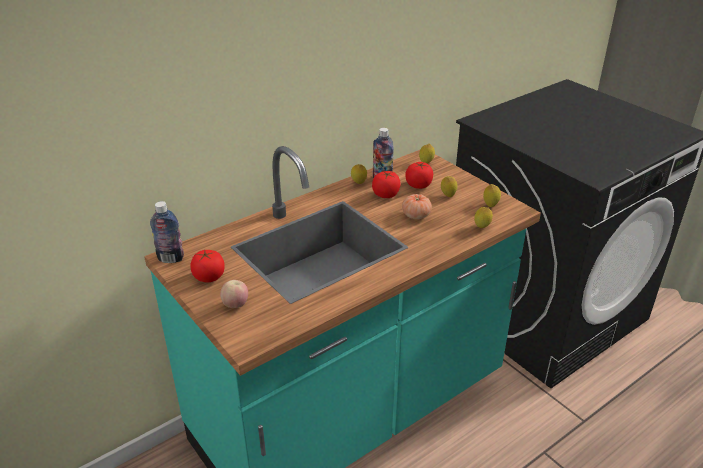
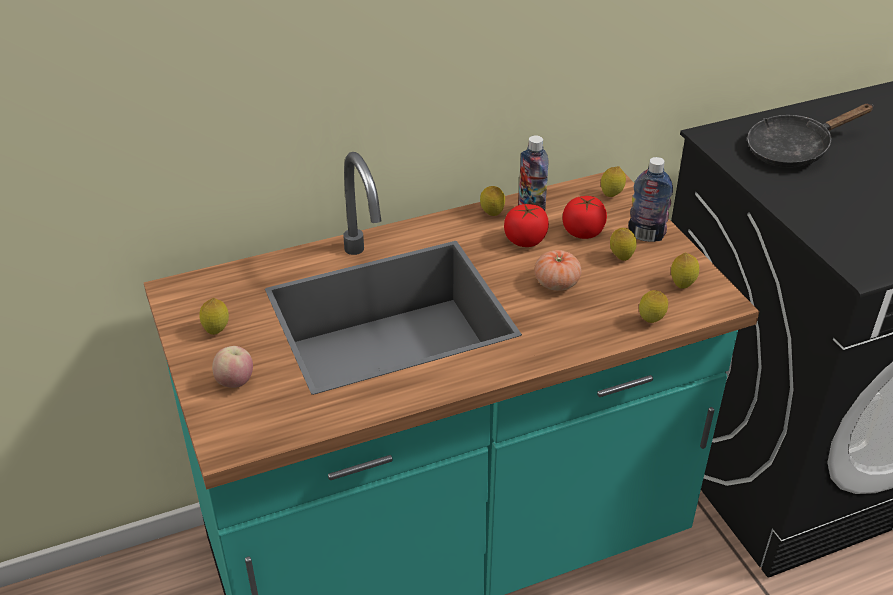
camera: 15 degrees right, 5 degrees up
(171, 258) = (176, 293): bottle -> bottle (646, 235)
(209, 277) = (217, 331): tomato -> lemon
(525, 122) = (794, 150): none -> black frying pan

